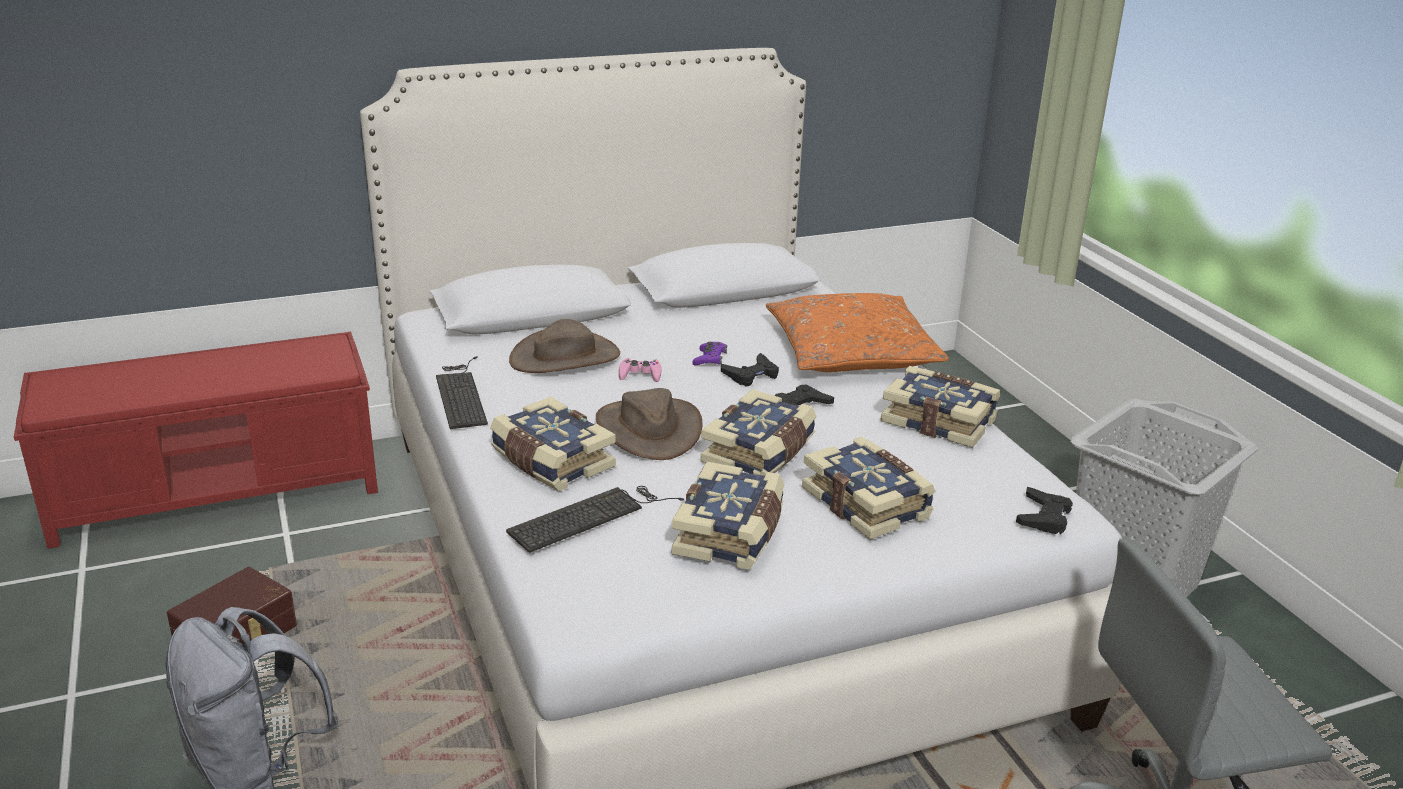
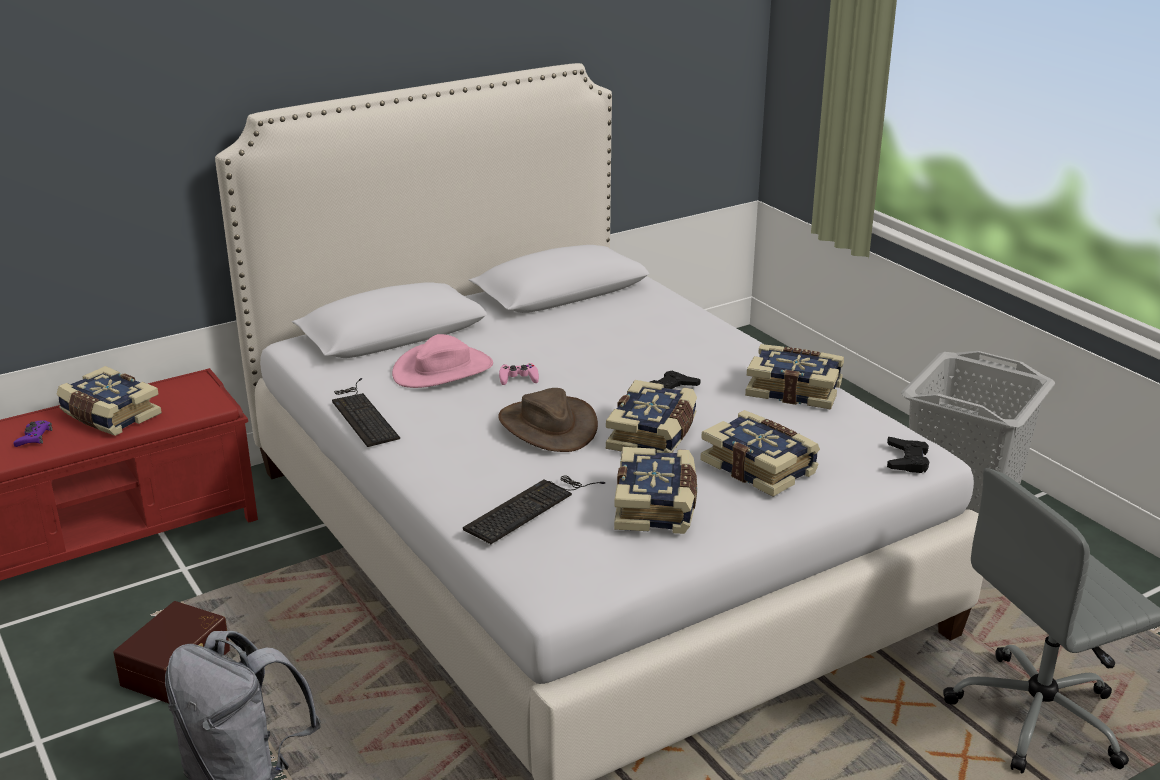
camera: 10 degrees left, 0 degrees up
(551, 462) = (473, 465): book -> book (109, 416)
(565, 357) = (443, 370): brown hat -> pink hat
(710, 358) = (574, 357): purple game controller -> purple game controller (34, 438)
(751, 375) = (617, 367): black game controller -> none
(851, 352) = (697, 337): orange pillow -> none

